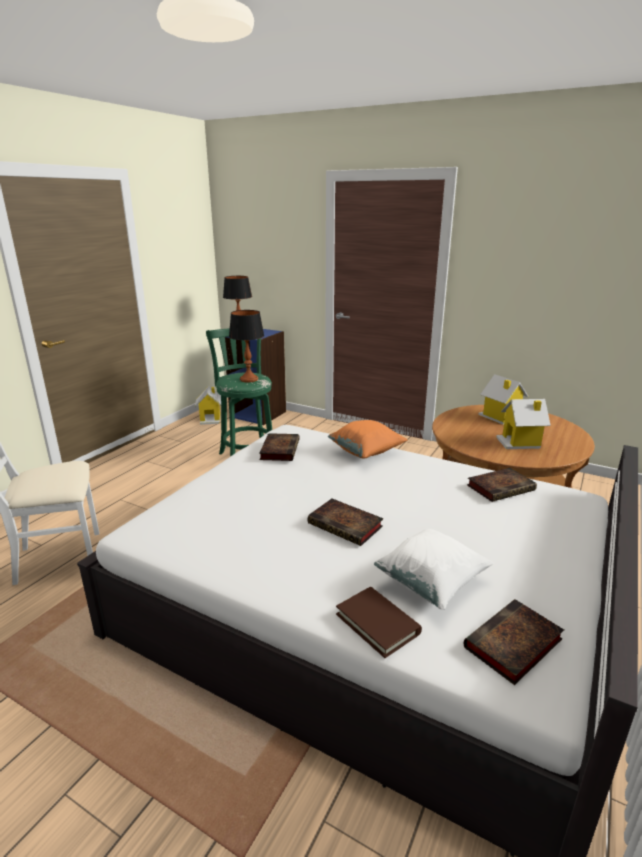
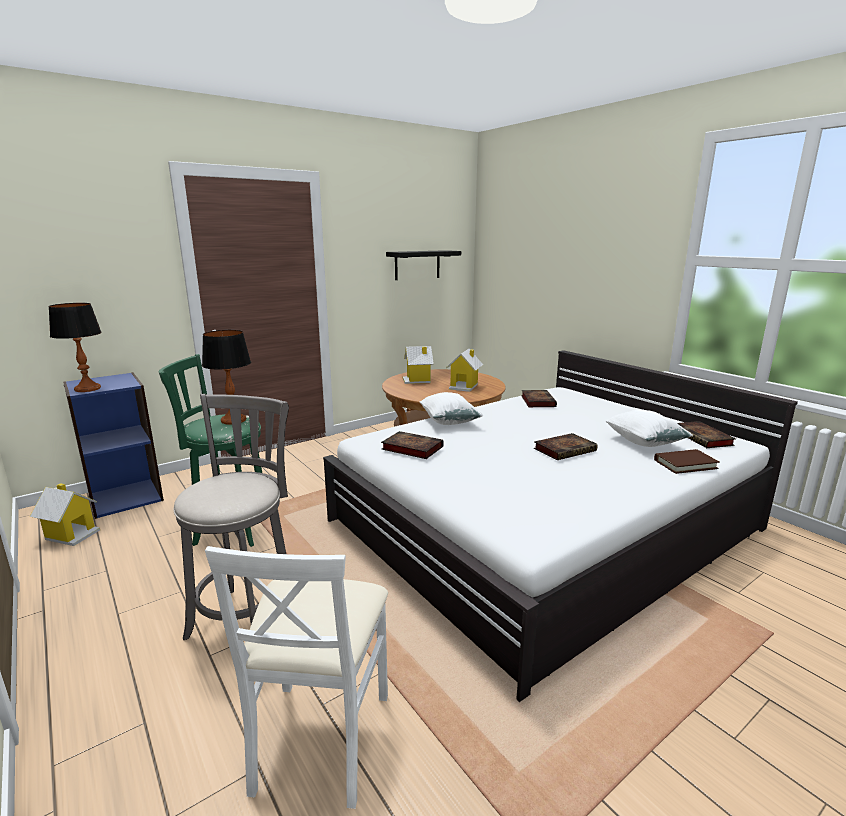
camera: 65 degrees left, 5 degrees down
(156, 498) = (248, 617): none -> grey stool
(366, 453) = (449, 422): orange pillow -> white pillow
(578, 279) = (417, 265): none -> black shelf

